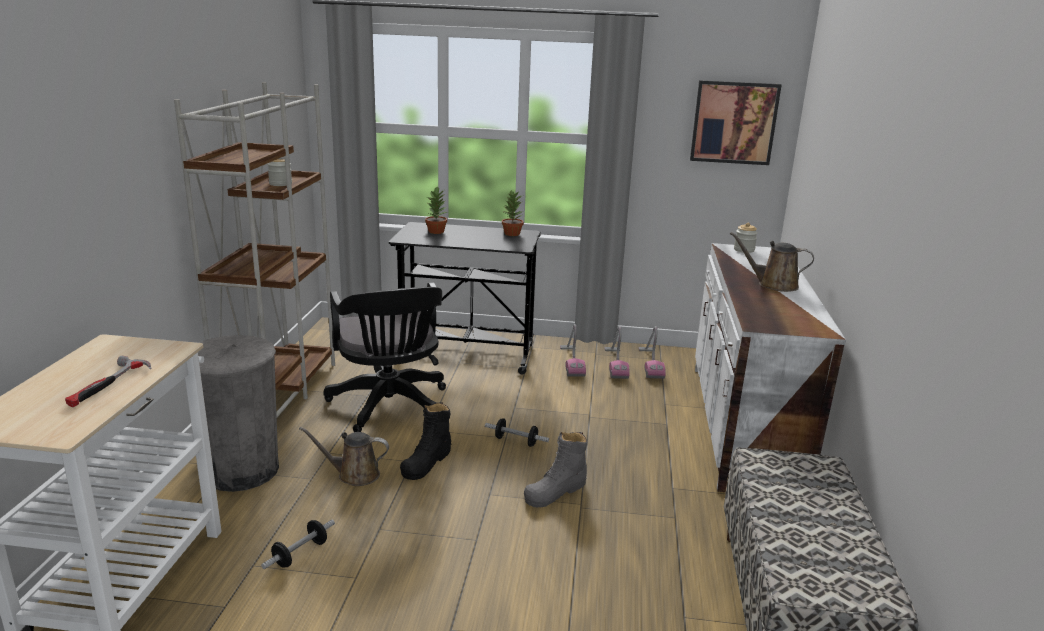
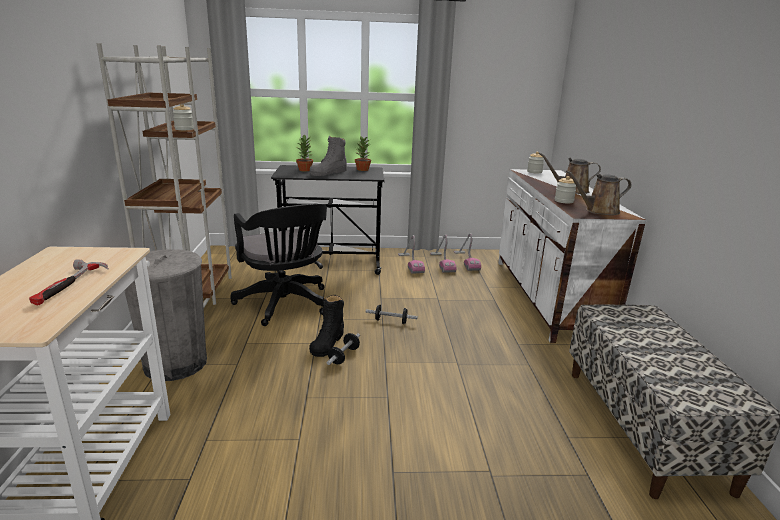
camera: 10 degrees left, 0 degrees up
(300, 554) = (245, 425): dumbbell -> dumbbell (344, 356)
(354, 475) = (272, 357): brown watering can -> brown watering can (599, 211)
(555, 491) = (434, 354): grey boot -> grey boot (329, 172)
(734, 122) = (518, 82): picture -> none
(750, 302) = (564, 201): none -> jar

